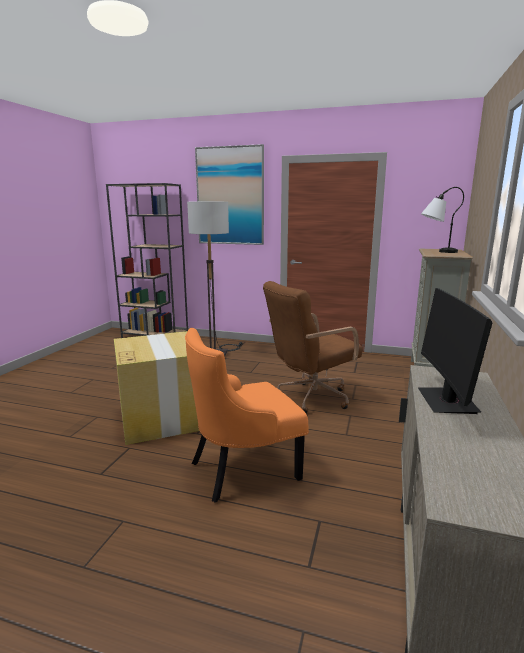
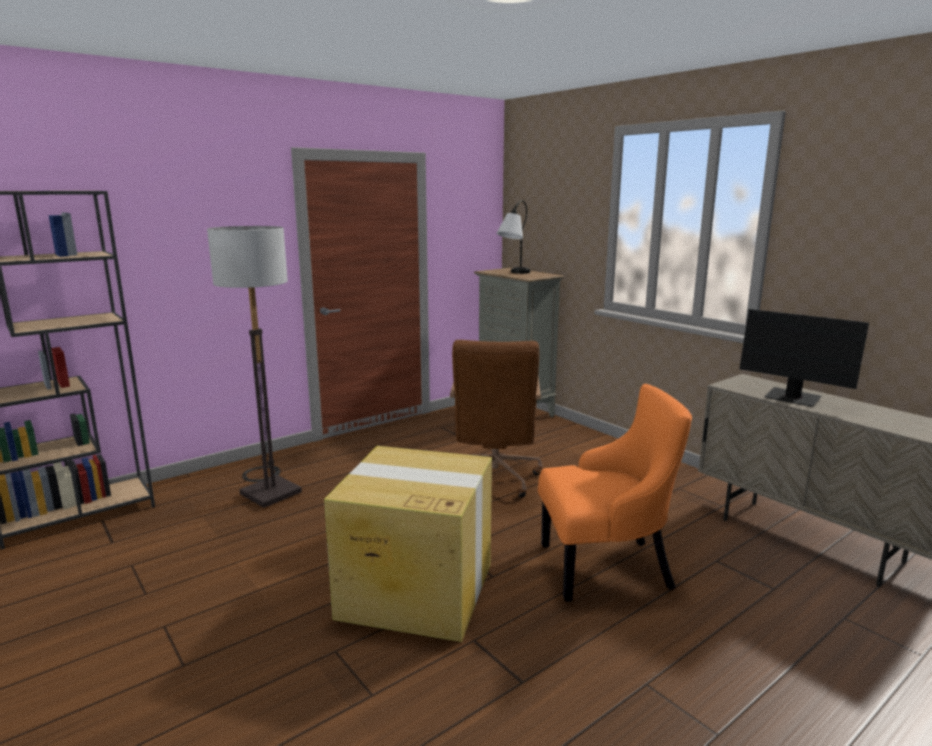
camera: 55 degrees left, 0 degrees up
(230, 196) = (207, 212): picture -> none
(245, 469) = (603, 569): orange chair -> orange chair turned 105 degrees counterclockwise

